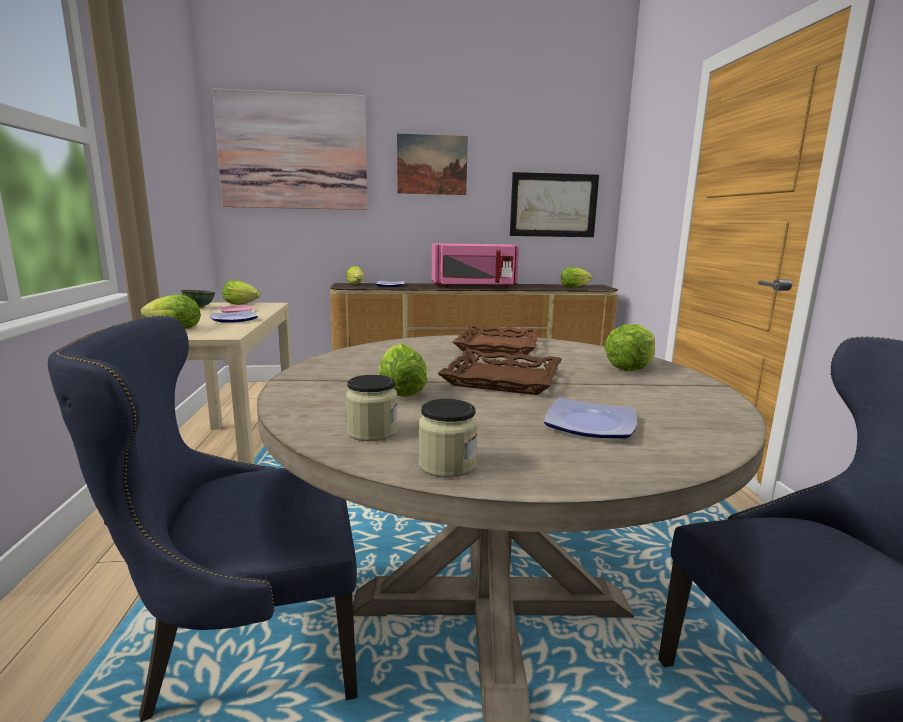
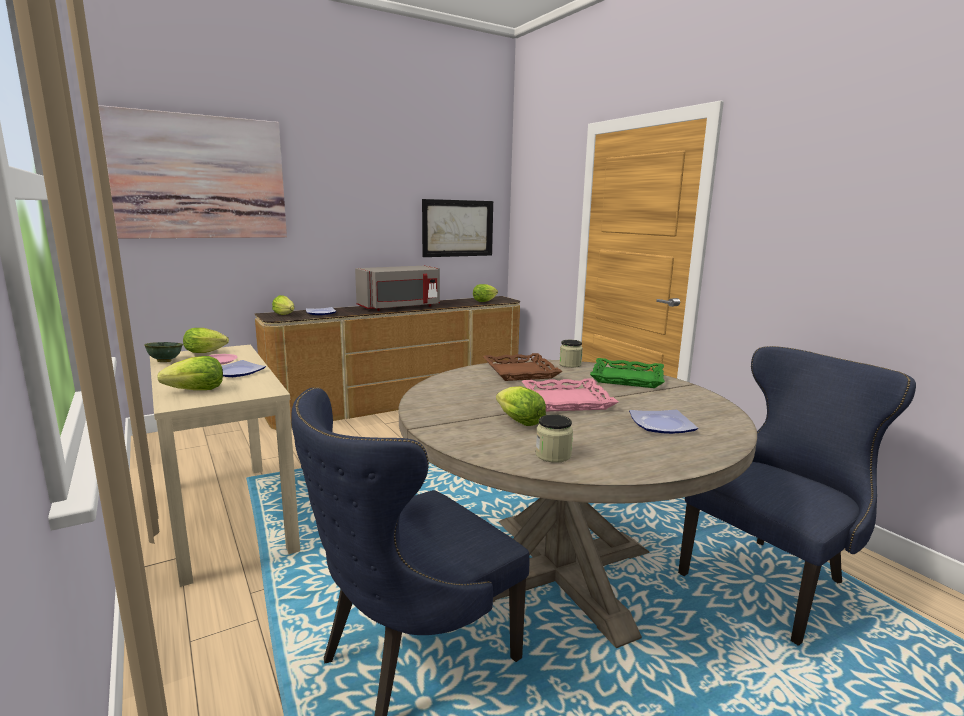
camera: 25 degrees left, 0 degrees up
(432, 165) = (348, 192): picture -> none
(447, 465) = (628, 466): jar -> jar (570, 364)
(474, 286) = (400, 307): pink microwave -> grey microwave
(502, 379) = (567, 401): brown tray -> pink tray
(629, 367) = (627, 378): lettuce -> green tray

